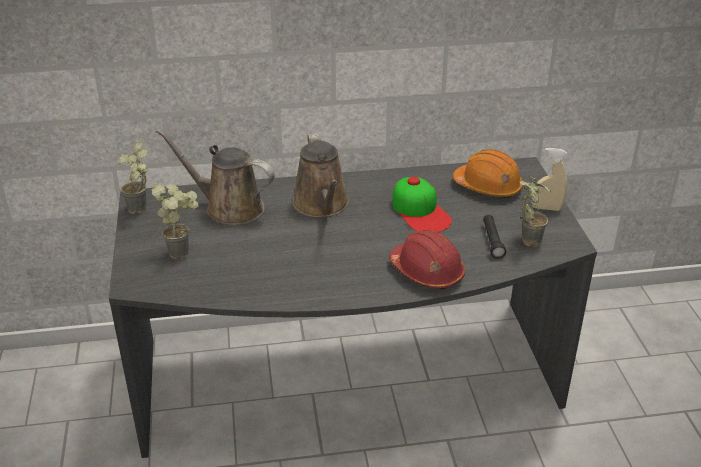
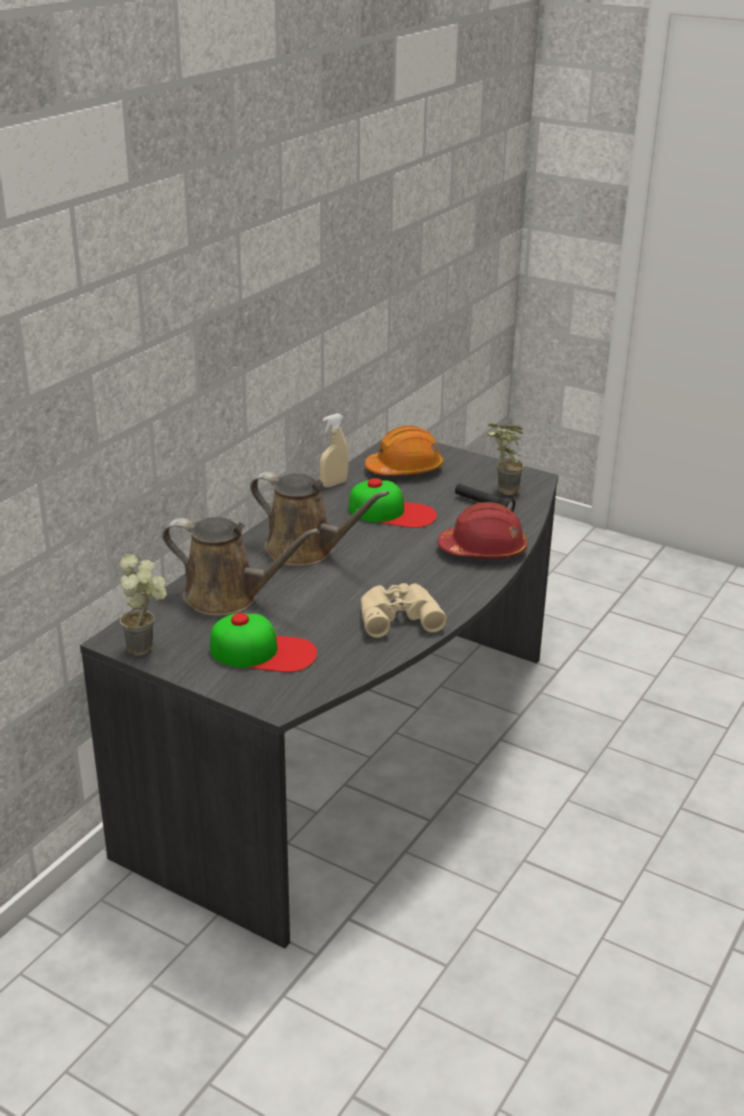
camera: 50 degrees left, 5 degrees down
(183, 251) = (263, 652): potted plant -> cap
(229, 208) = (228, 597): brown watering can -> brown watering can turned 135 degrees counterclockwise
(289, 278) = (397, 615): none -> beige binoculars
(547, 208) = (474, 462): beige spray bottle -> beige spray bottle (334, 484)

